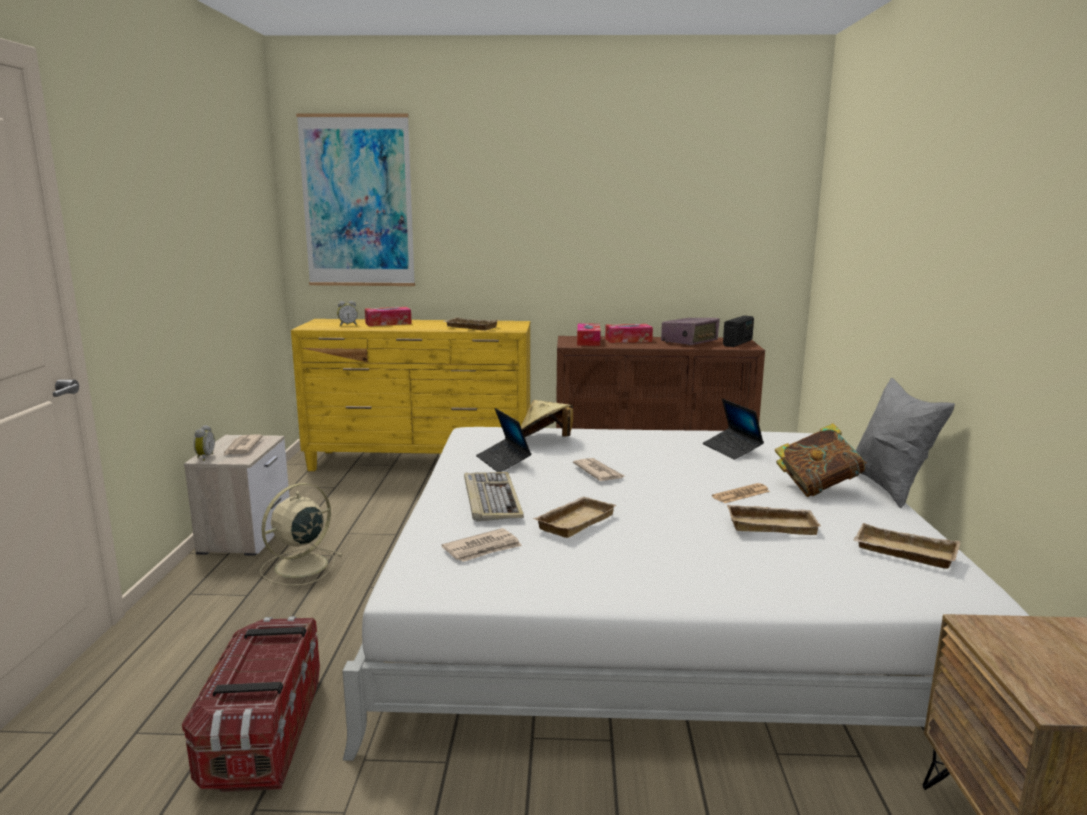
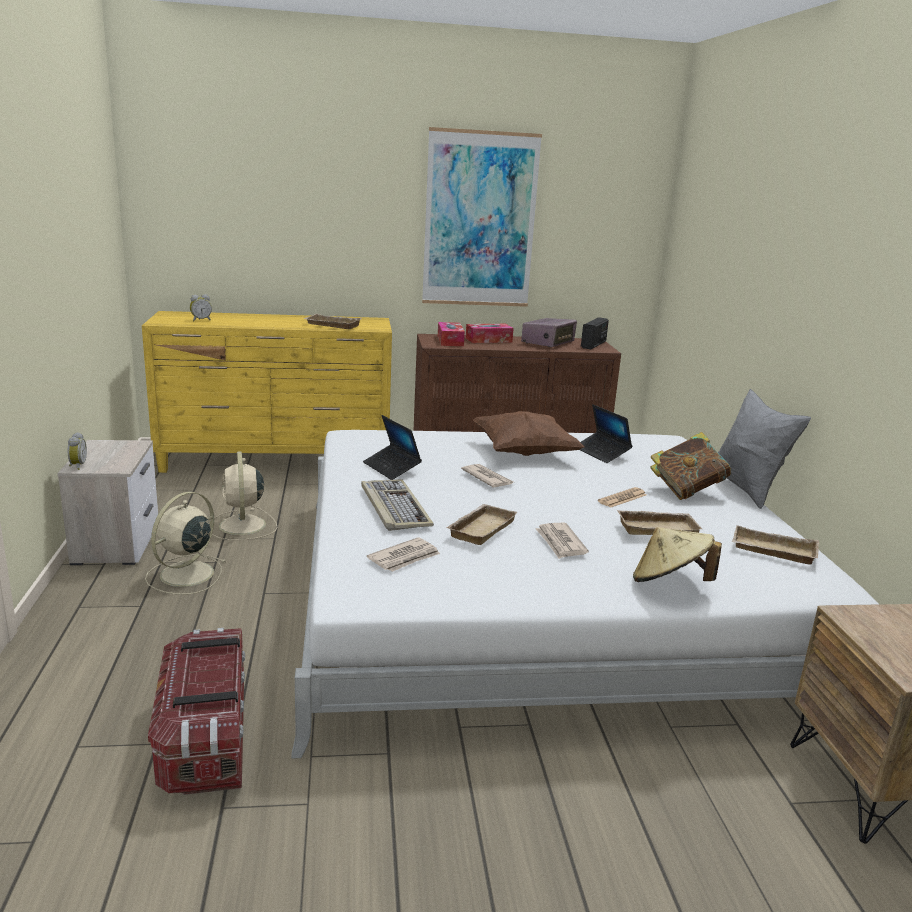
camera: 10 degrees left, 5 degrees up
(242, 447) = (113, 454): newspaper -> newspaper (560, 543)
(357, 202) = (207, 187): picture -> picture (480, 220)
(369, 522) = (242, 526): none -> beige fan
(388, 323) = (243, 318): tissue box -> none
(545, 440) = (424, 445): beige hat -> beige hat (669, 582)
(647, 448) = (524, 452): none -> brown pillow

